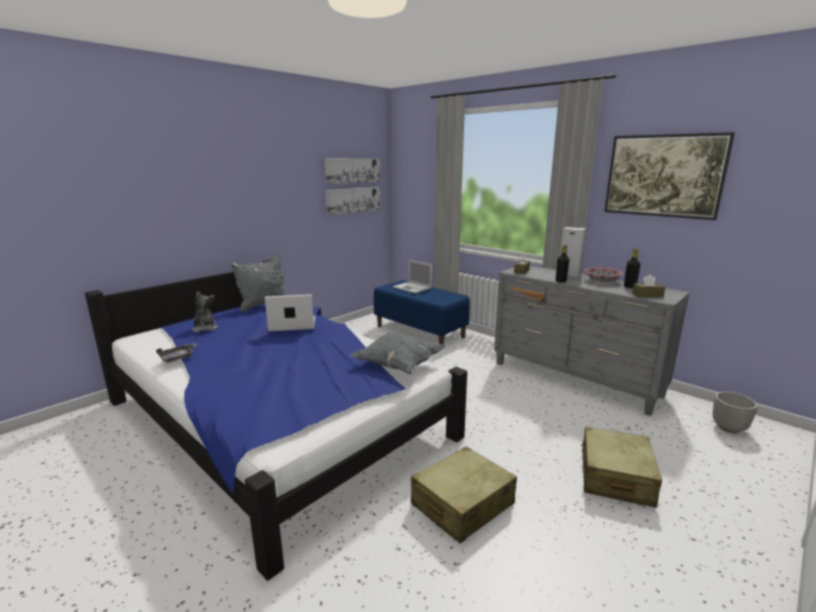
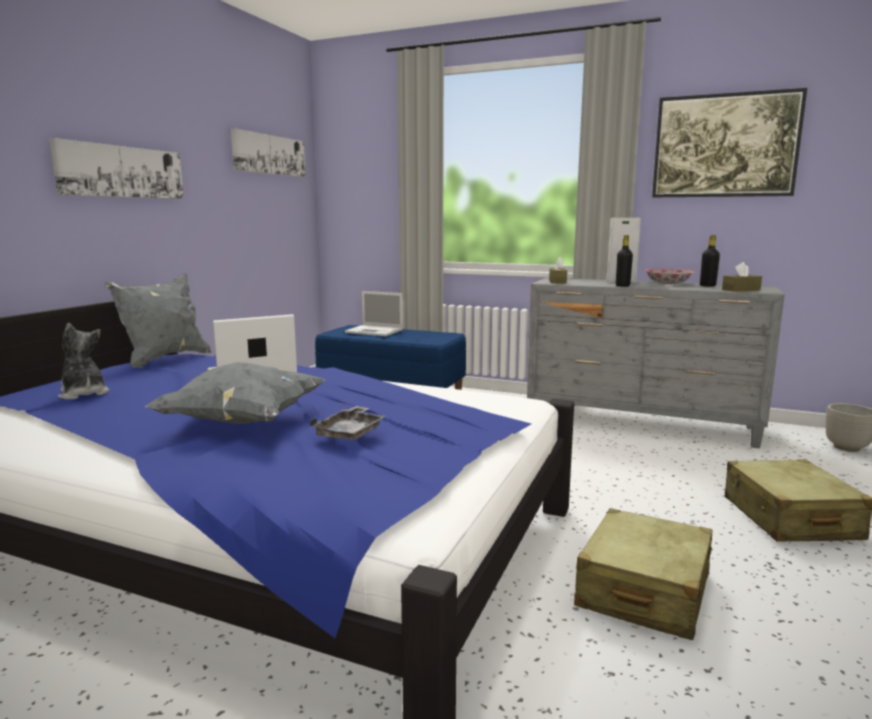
camera: 20 degrees left, 5 degrees down
(178, 357) = (72, 435): grey tray -> grey tray (351, 433)
(353, 200) = (270, 201): picture -> picture (121, 172)
(398, 366) = (479, 404): grey pillow -> grey pillow (242, 422)

